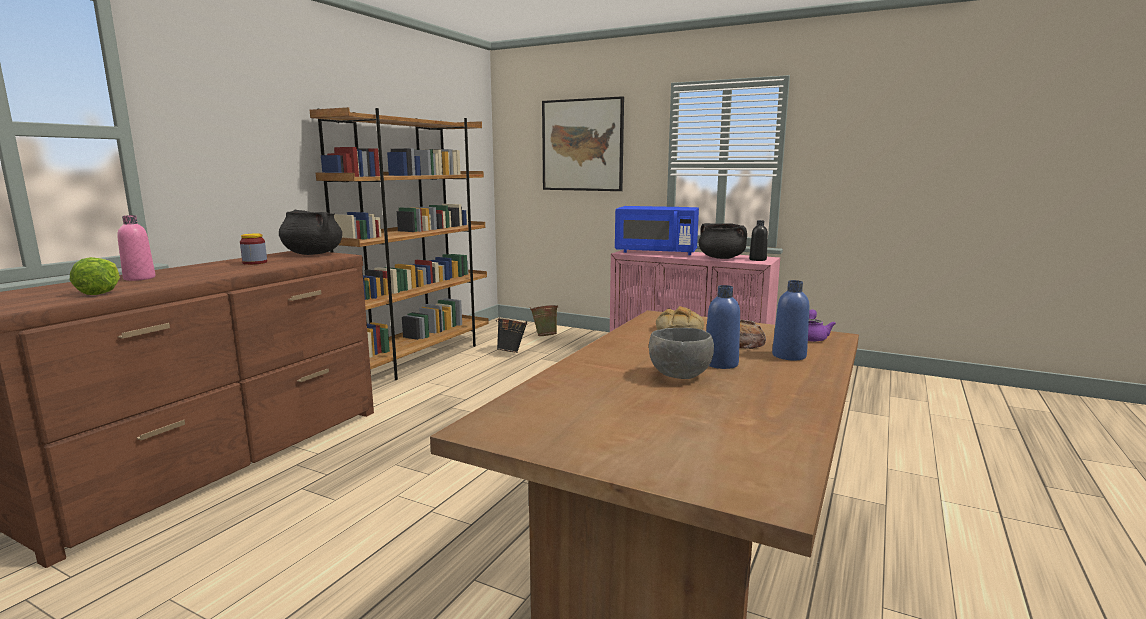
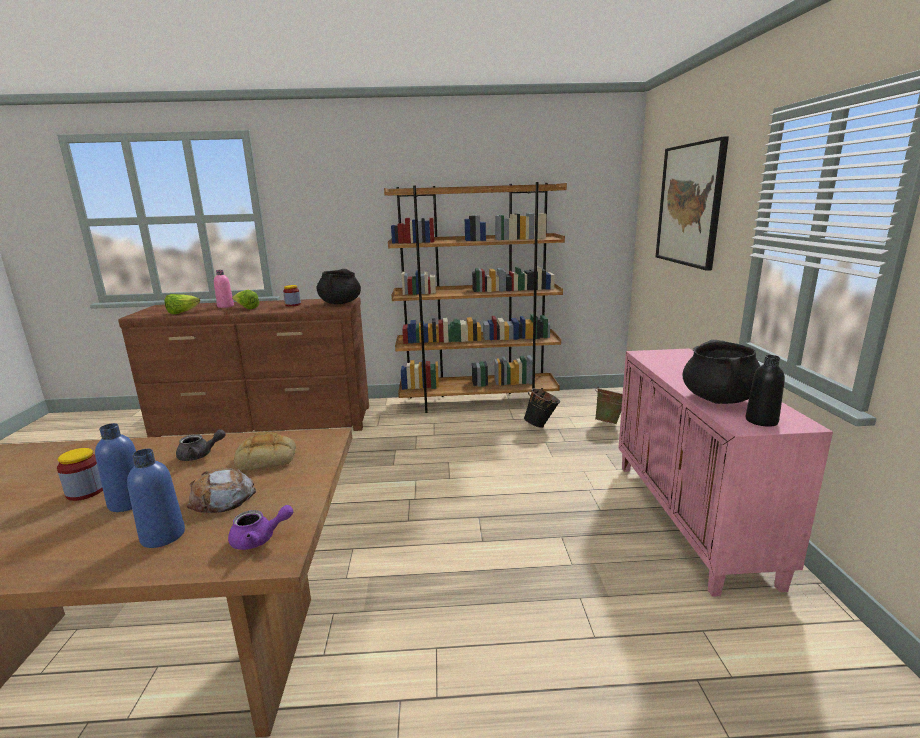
camera: 60 degrees right, 5 degrees up
(200, 273) = (246, 308): none -> lettuce
(645, 344) = (200, 455): none -> grey teapot
(656, 252) = (680, 364): blue microwave -> none
(680, 376) = (86, 491): grey bowl -> jar

